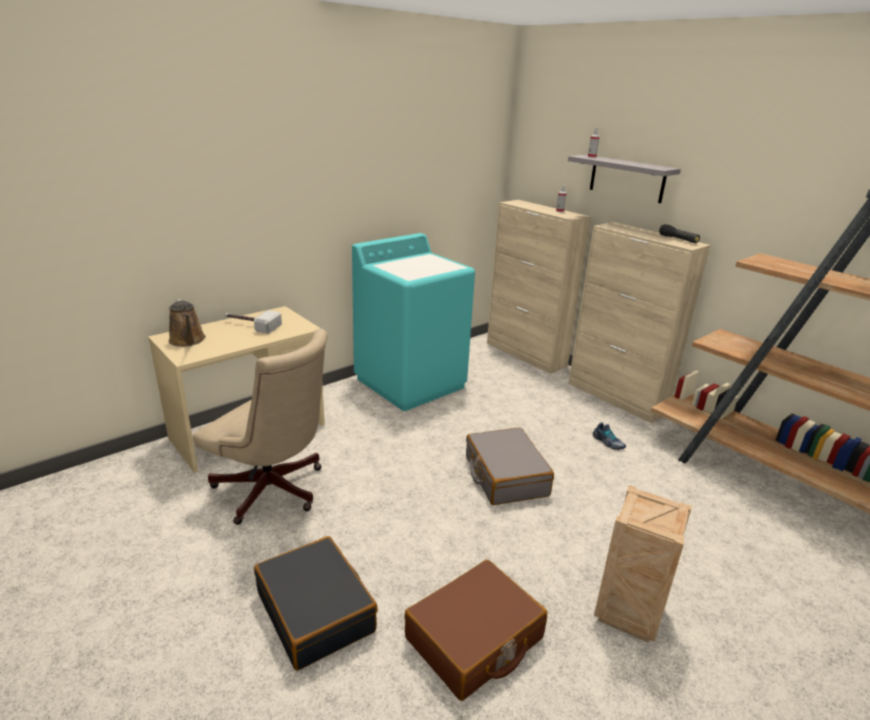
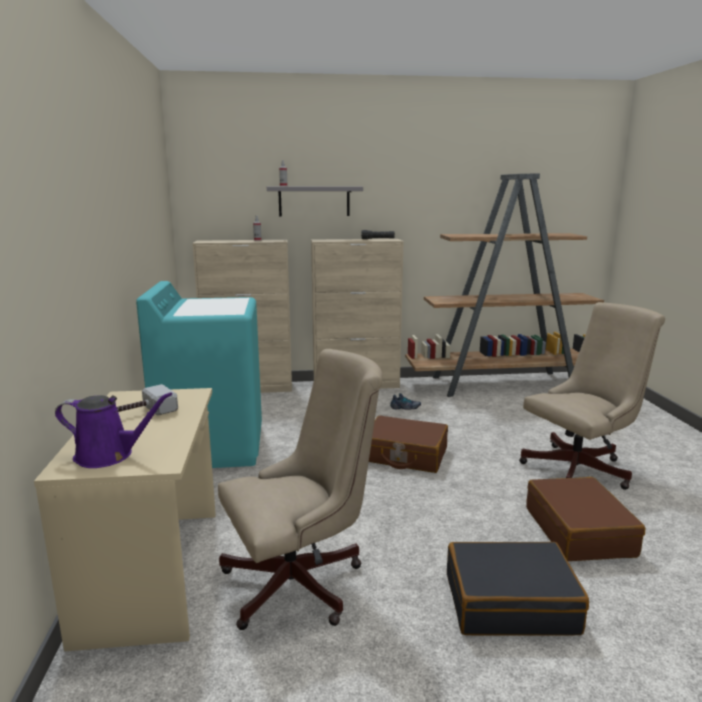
camera: 55 degrees left, 10 degrees down
(188, 341) = (109, 455): brown watering can -> purple watering can
(505, 476) = (405, 455): grey suitcase -> brown suitcase
(628, 615) = (581, 468): crate -> beige office chair

